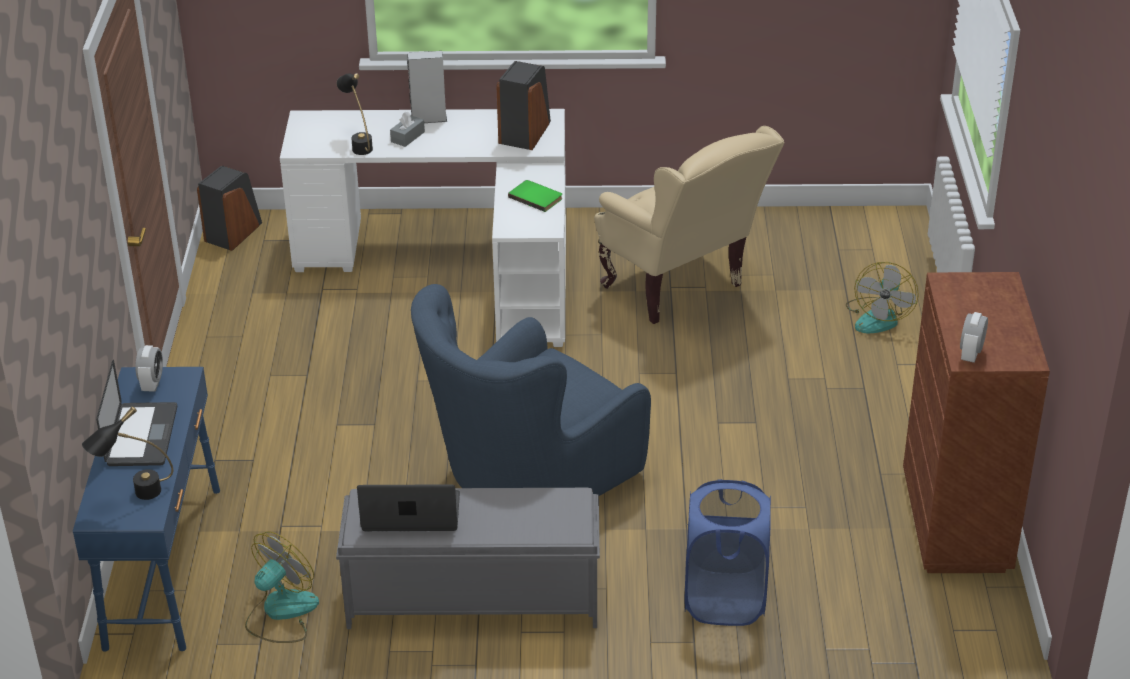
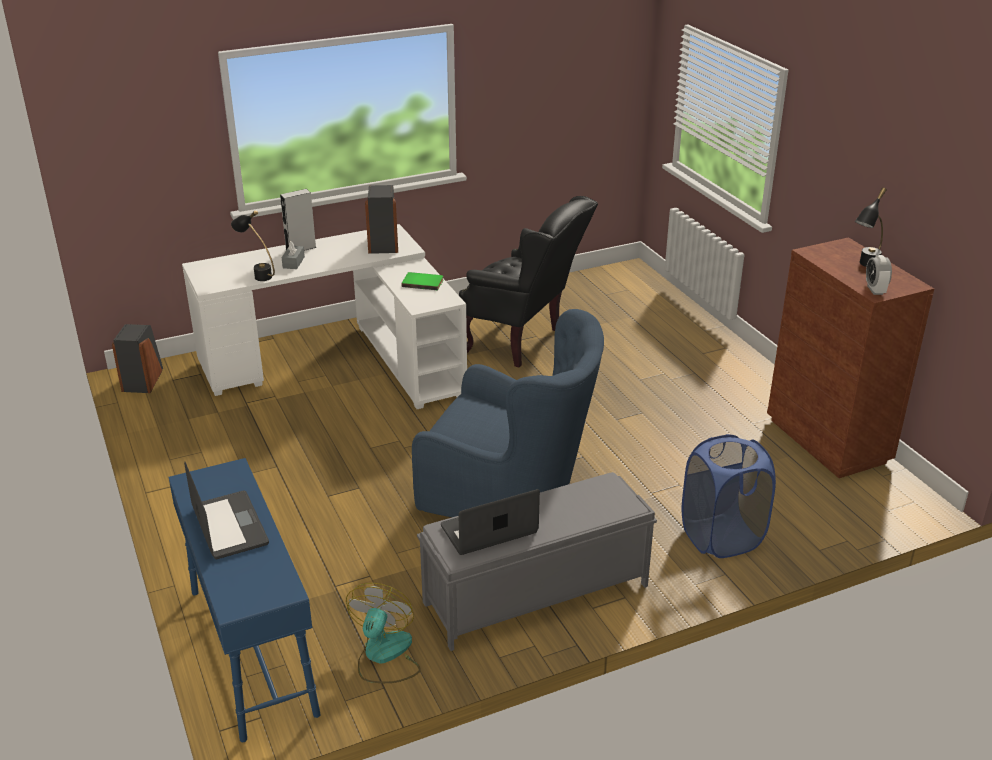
camera: 25 degrees left, 5 degrees down
(135, 495) = (260, 576): black table lamp -> black table lamp (865, 266)
(152, 384) = (208, 482): alarm clock -> none
(528, 479) = (510, 494): blue armchair -> blue armchair turned 90 degrees counterclockwise
(683, 293) = (524, 343): beige armchair -> black armchair
(879, 317) = (666, 328): fan -> none

